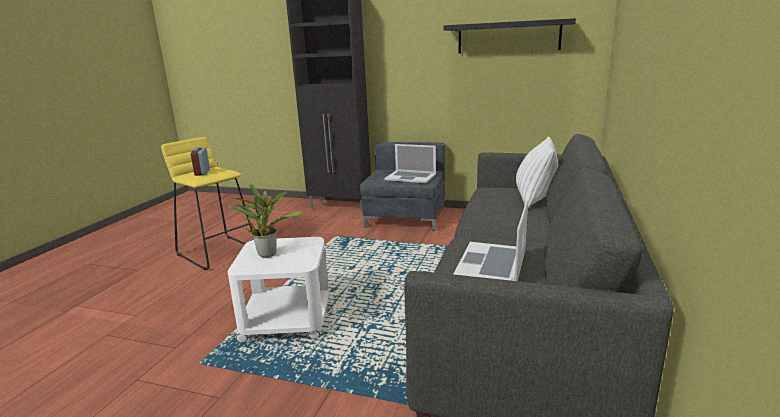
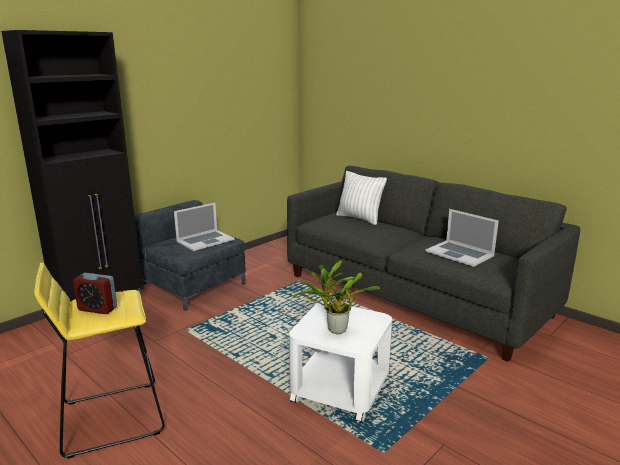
camera: 65 degrees left, 0 degrees up
(508, 37) = (237, 91): black shelf -> none

